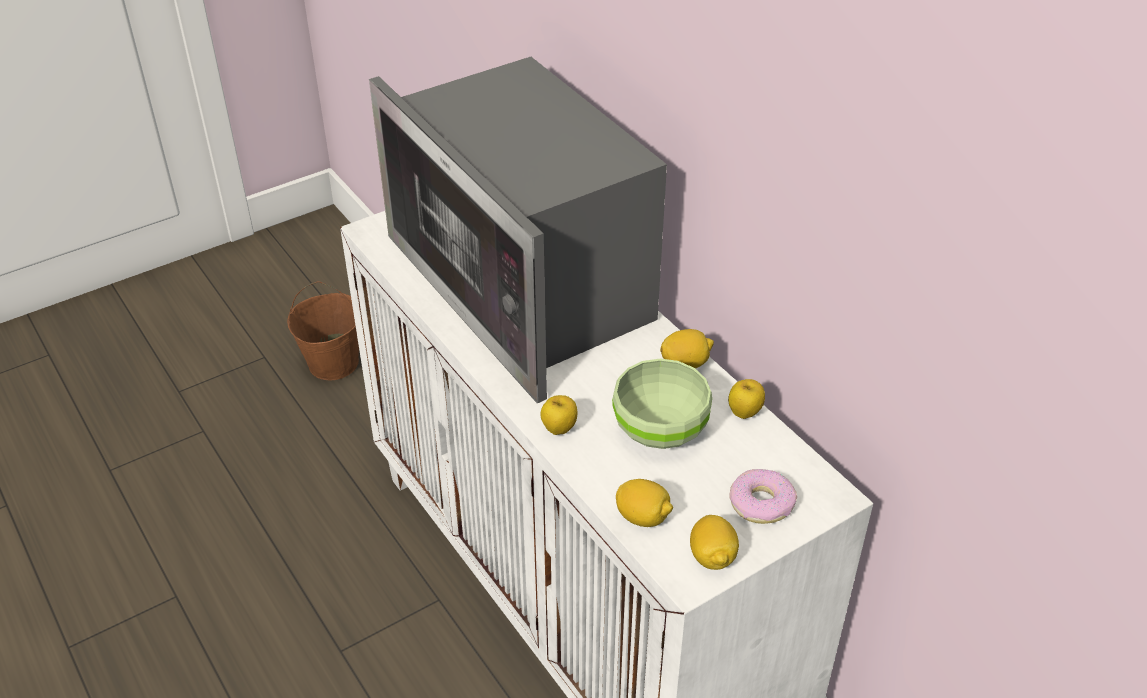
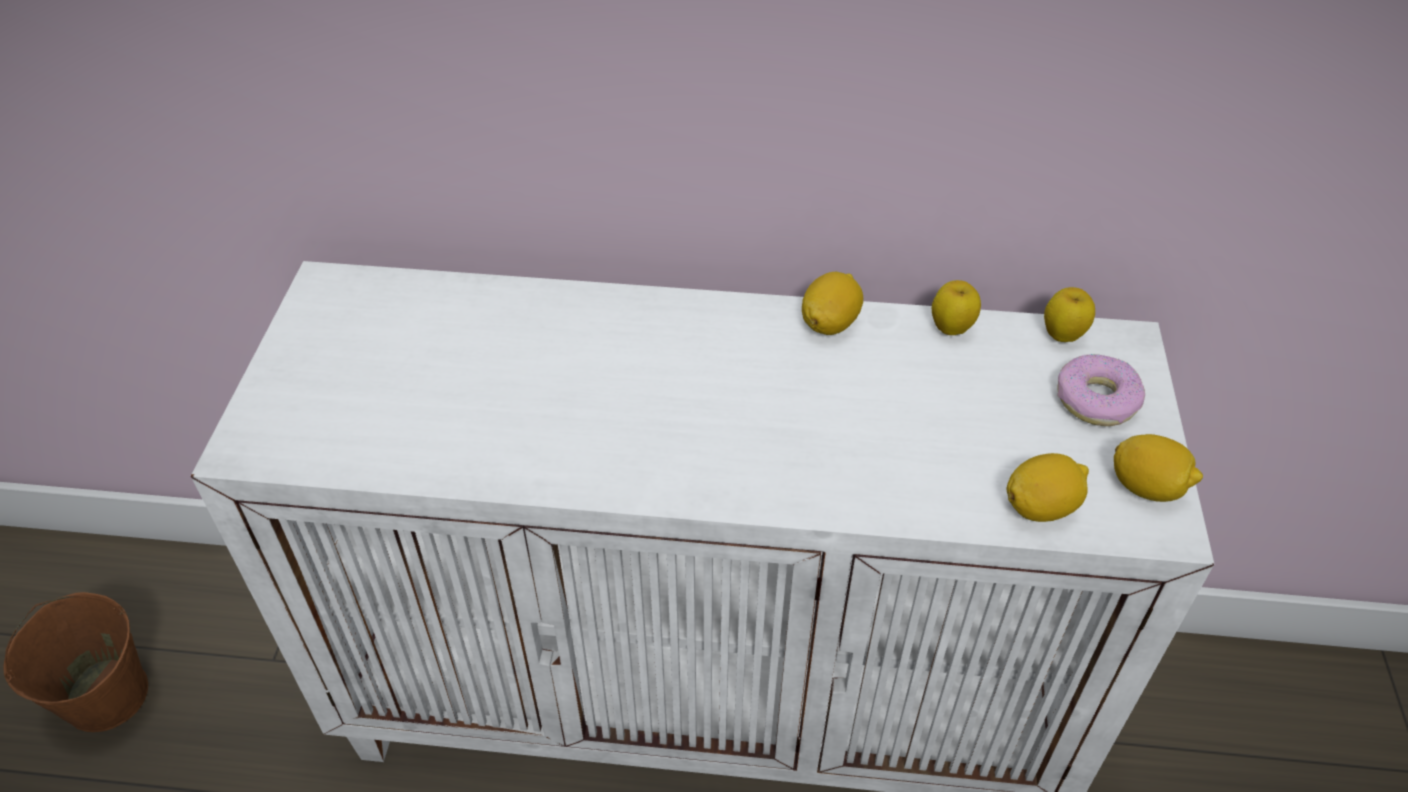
camera: 50 degrees left, 5 degrees up
(525, 286) = (549, 370): microwave -> none
(559, 430) = (832, 492): apple -> apple (1063, 335)
(658, 431) = (914, 410): green bowl -> none

